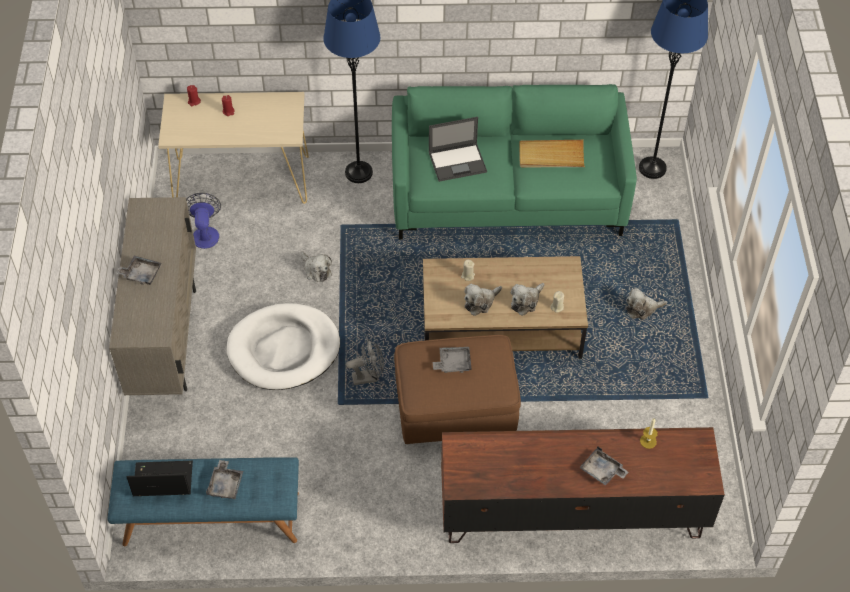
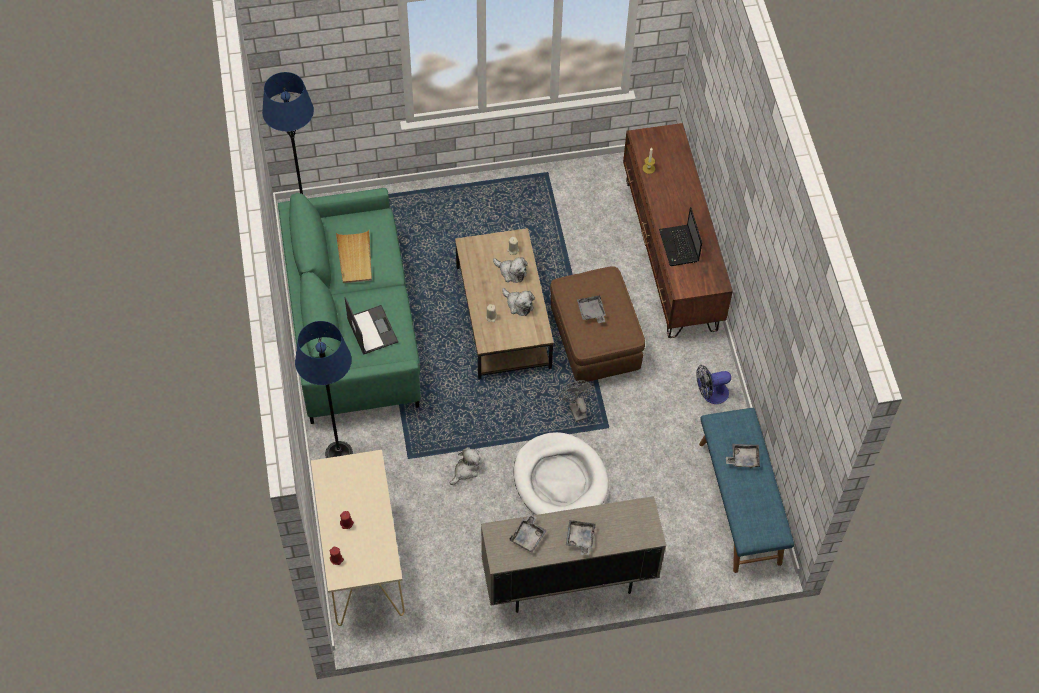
camera: 100 degrees left, 5 degrees up
(161, 480) = (752, 507): laptop -> laptop (679, 247)
(205, 233) = (435, 577): fan -> fan (710, 394)
(602, 471) = (682, 195): grey tray -> grey tray (528, 536)
(642, 309) = (467, 218): plush toy -> none

